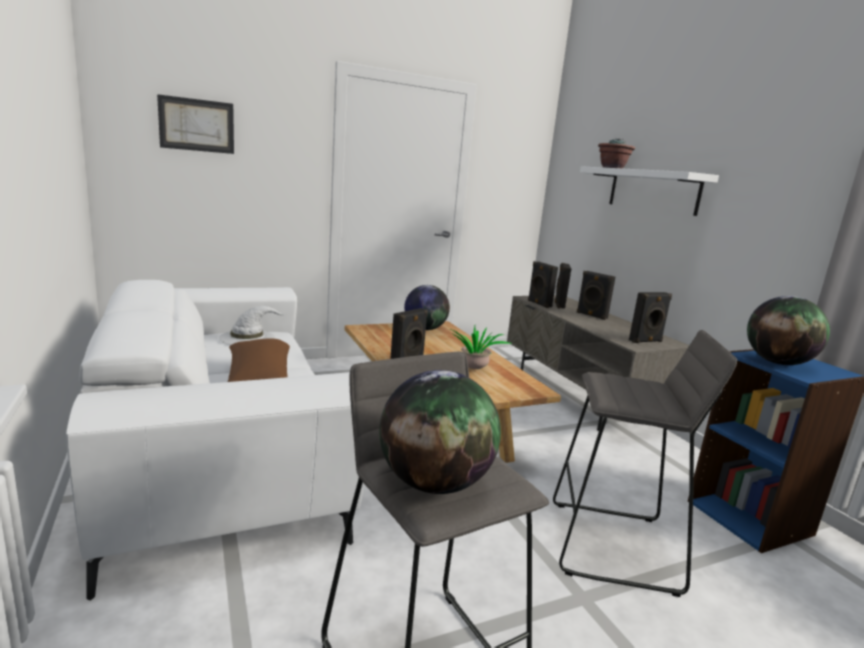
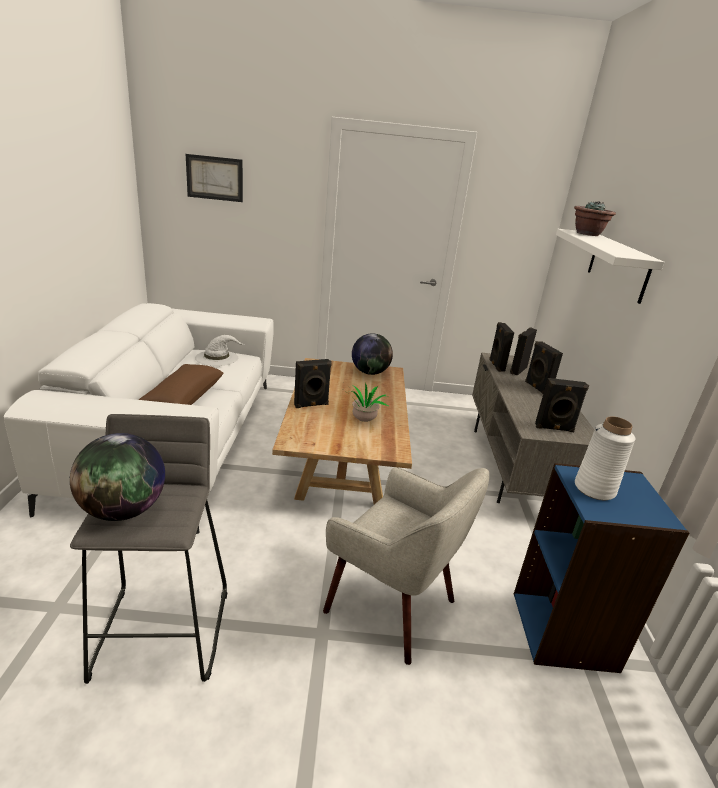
camera: 25 degrees right, 10 degrees up
(613, 546) = (392, 605): grey stool -> beige armchair
(778, 363) = (595, 489): globe -> white vase

